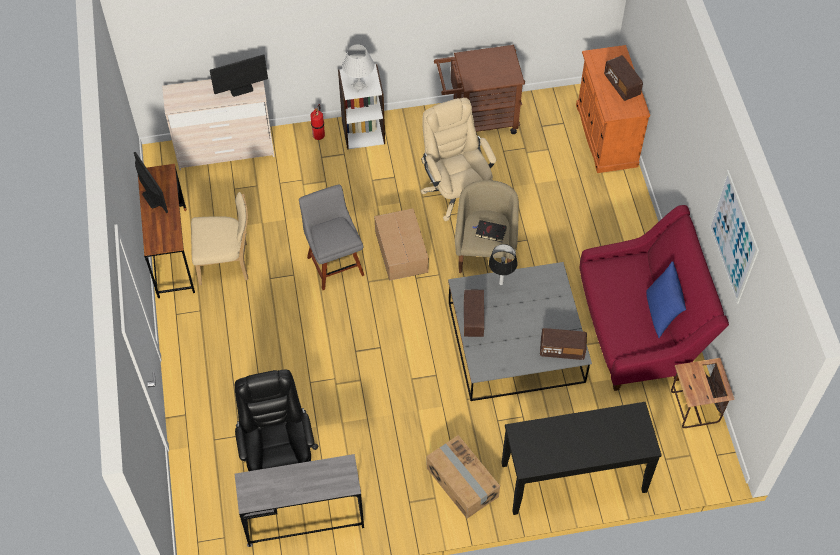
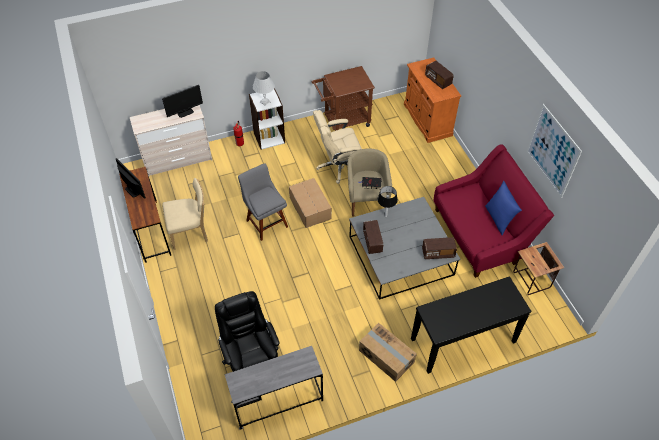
camera: 10 degrees left, 5 degrees down
(456, 191) = (338, 166): beige office chair -> beige office chair turned 75 degrees counterclockwise

